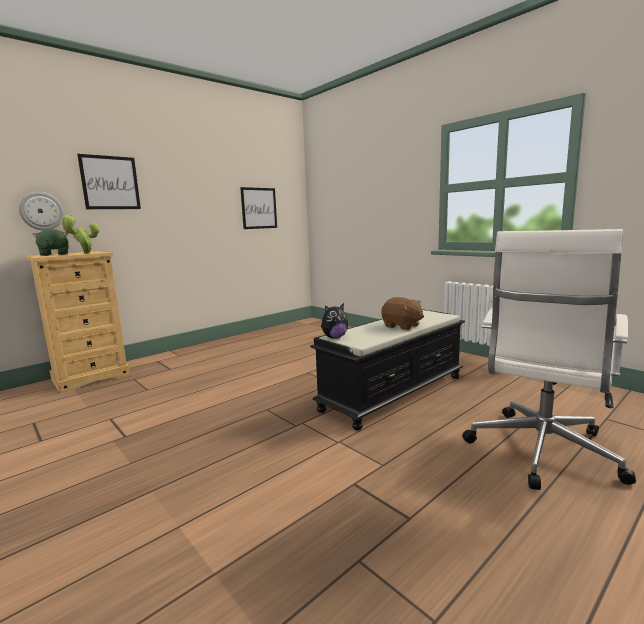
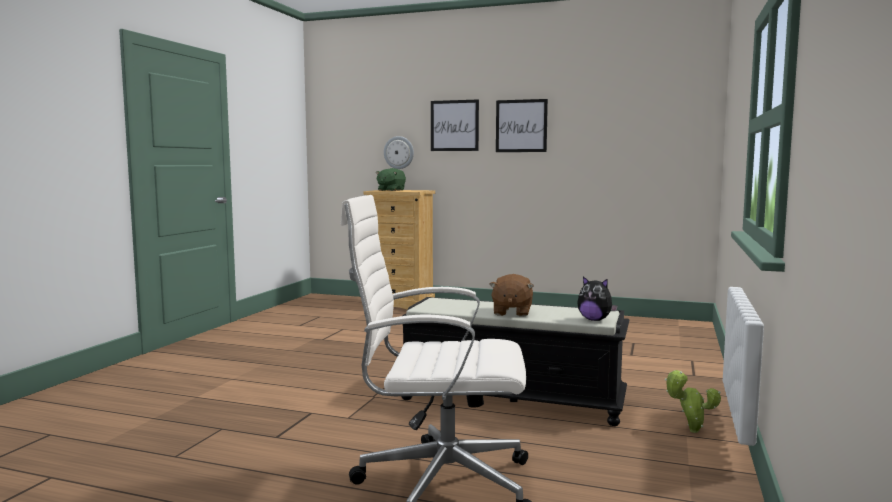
camera: 60 degrees right, 5 degrees down
(84, 253) = (401, 191): potted plant -> potted plant (690, 431)
(259, 208) = (630, 150): picture -> picture (521, 126)
(334, 337) = (433, 300): plush toy -> plush toy (595, 320)

